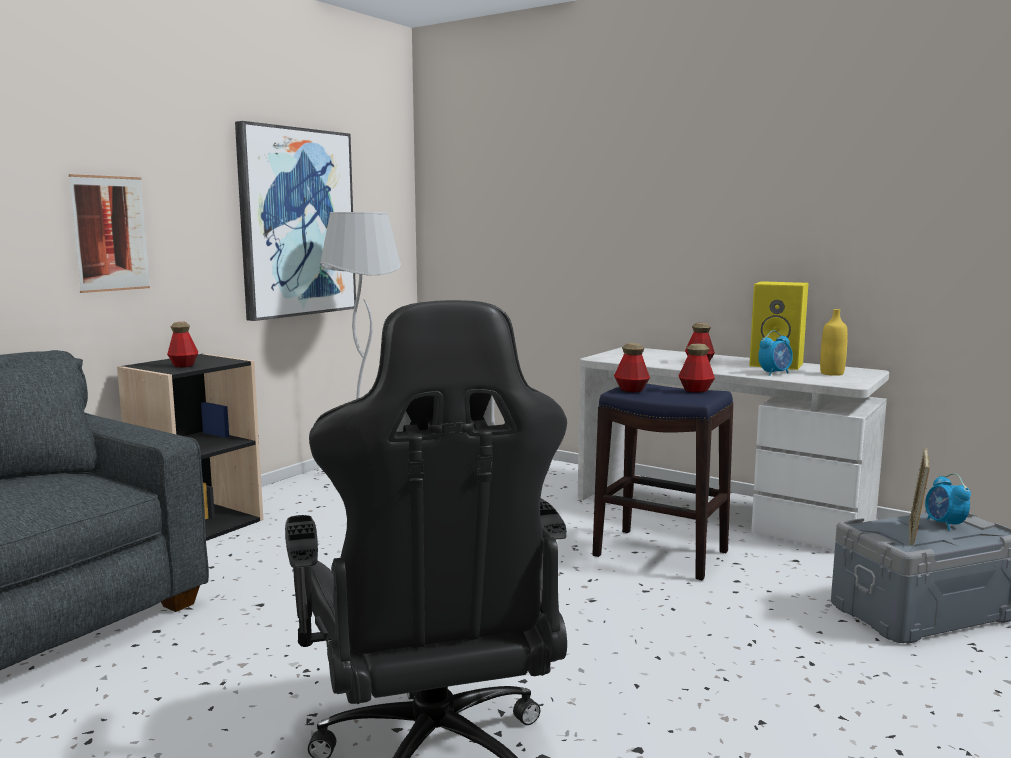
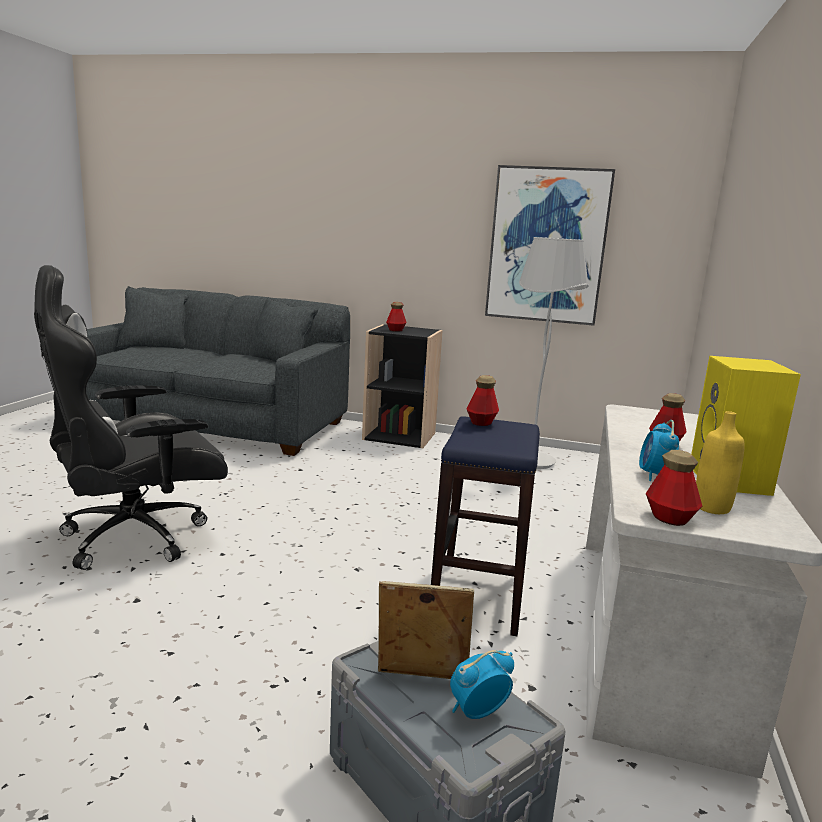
camera: 70 degrees right, 5 degrees up
(110, 233) = (394, 242): picture -> none
(695, 390) = (511, 444): bottle -> bottle (670, 518)
(775, 373) = (654, 476): alarm clock -> alarm clock turned 60 degrees clockwise

